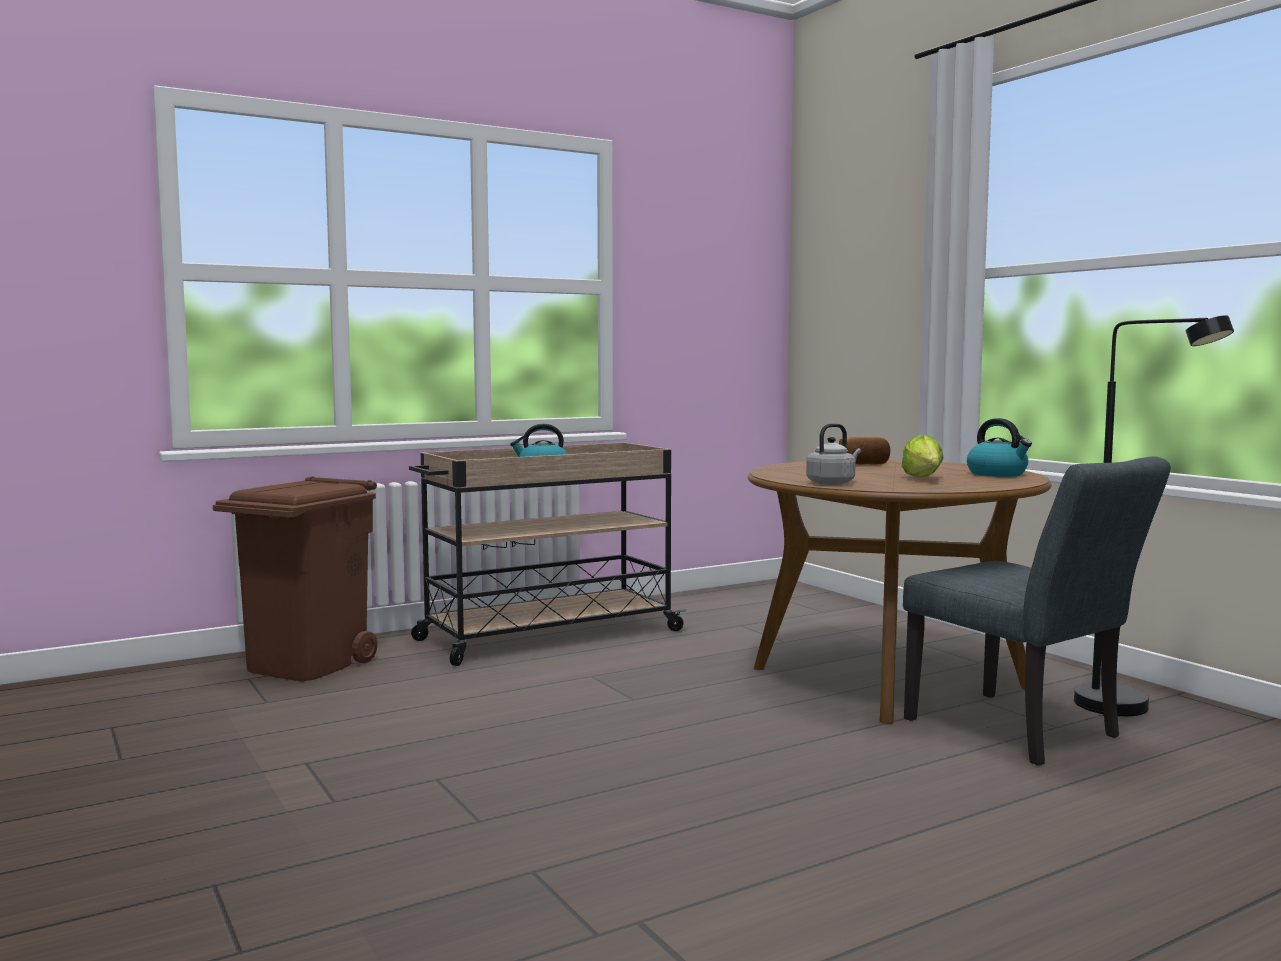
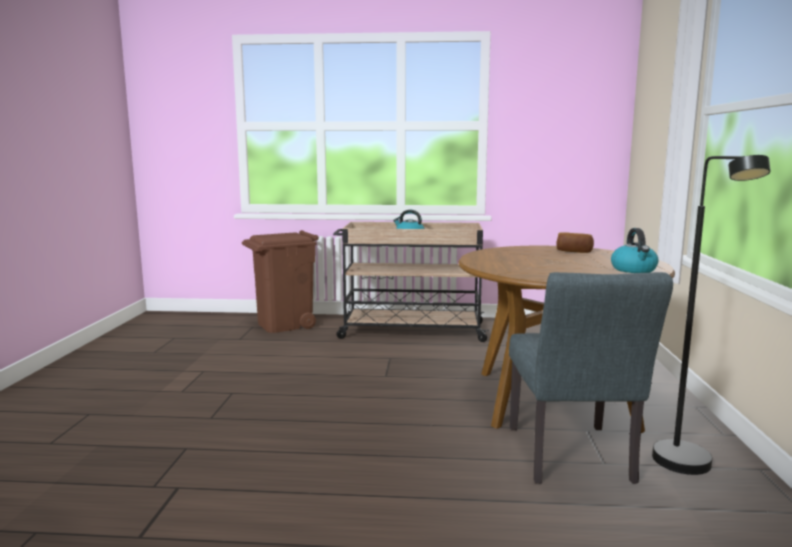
camera: 35 degrees right, 5 degrees up
(832, 483) = (486, 264): grey kettle -> none
(924, 479) = (561, 267): lettuce -> none

